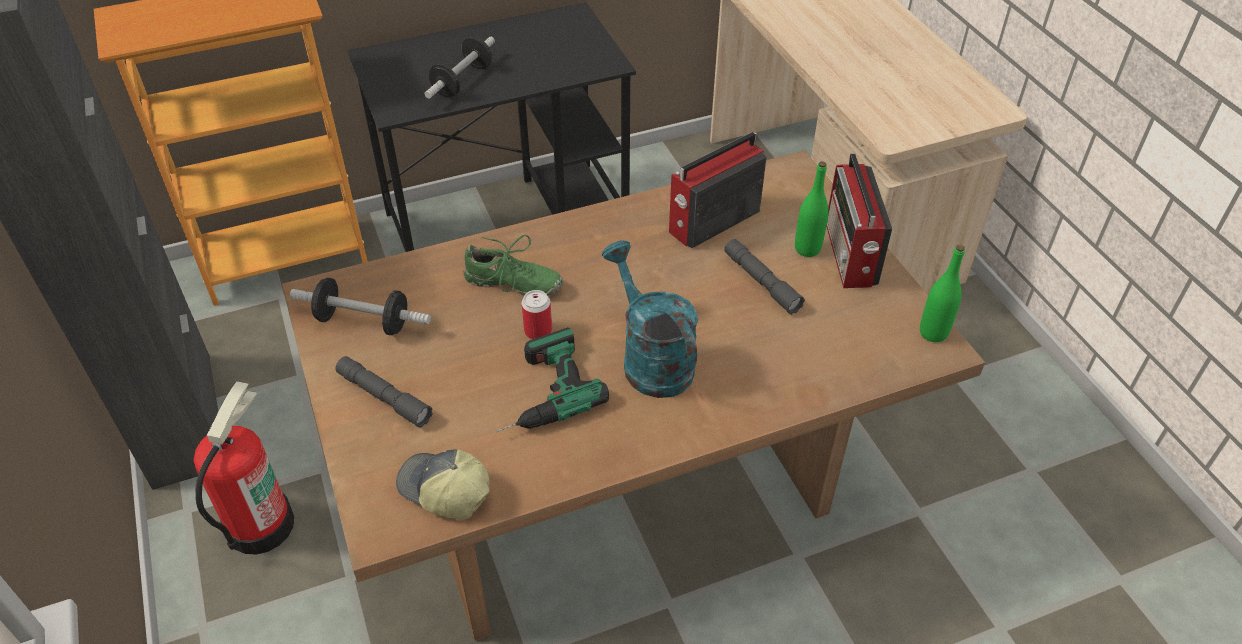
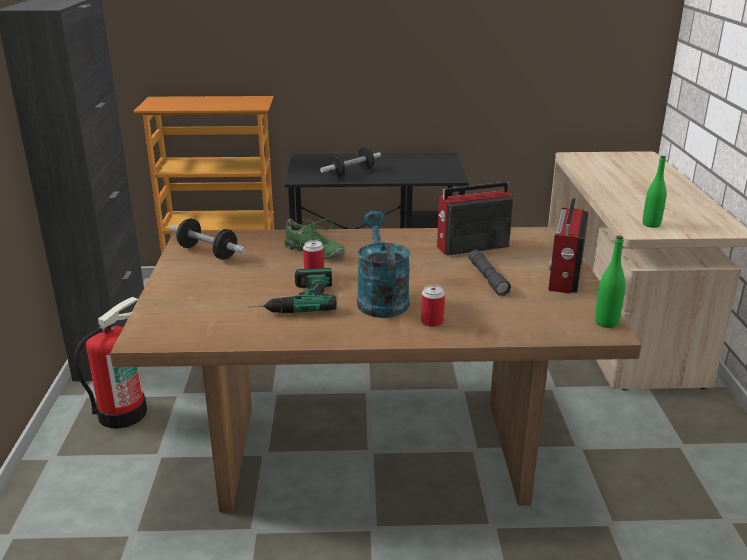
camera: 20 degrees right, 20 degrees down
(384, 397) = (193, 284): grey flashlight -> none
(444, 491) = (195, 330): cap -> none
(736, 388) = (432, 322): none -> can
(807, 249) = (533, 268): green bottle -> green bottle (651, 224)

